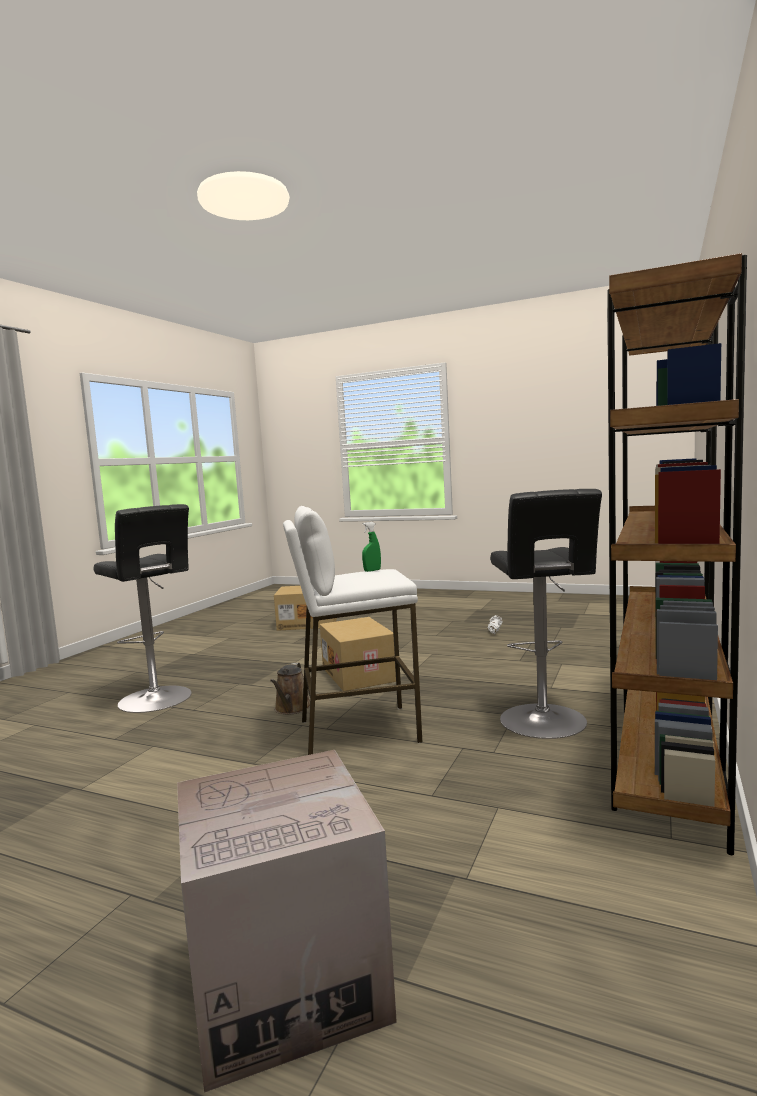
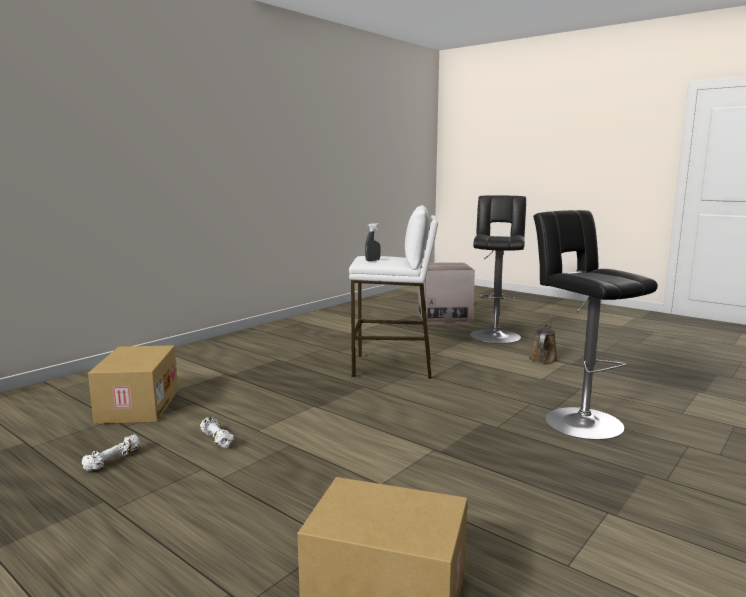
camera: 165 degrees left, 5 degrees up
(291, 708) = (439, 390): brown watering can -> brown watering can (543, 358)
(360, 674) = (362, 415): cardboard box -> cardboard box (137, 405)
(372, 570) = (372, 260): green spray bottle -> grey spray bottle
(452, 645) = (216, 440): none -> white dumbbell
(545, 723) = (275, 355): black stool -> black stool (495, 335)
(667, 760) = (252, 335): brown bookcase -> none

